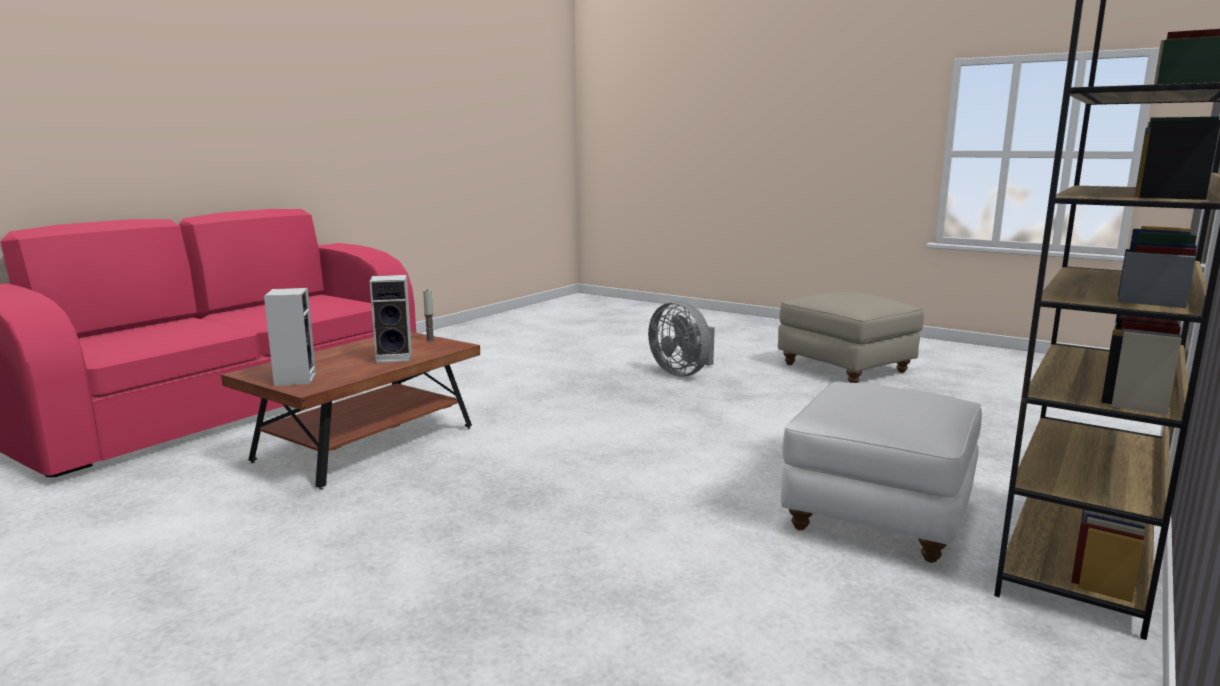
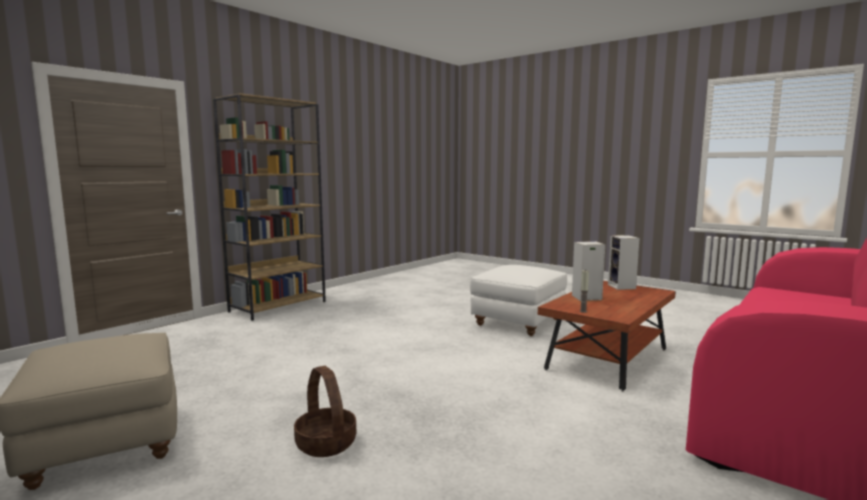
camera: 175 degrees left, 5 degrees down
(682, 373) = (325, 443): grey fan -> basket
(877, 515) = (327, 319): white ottoman -> white ottoman (518, 322)

